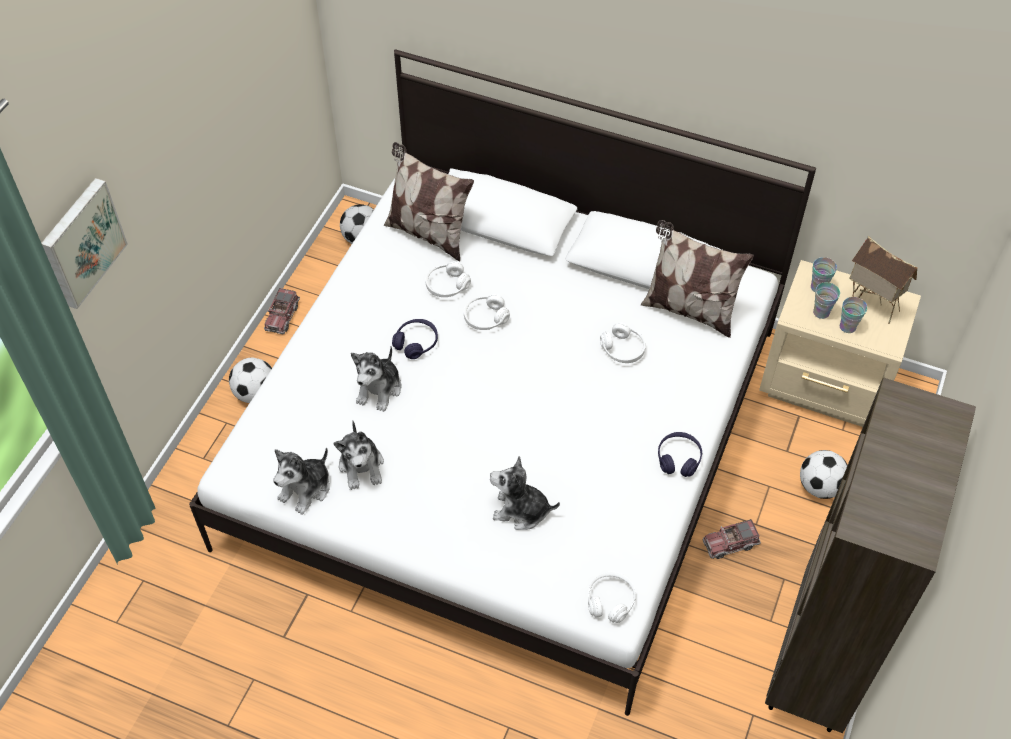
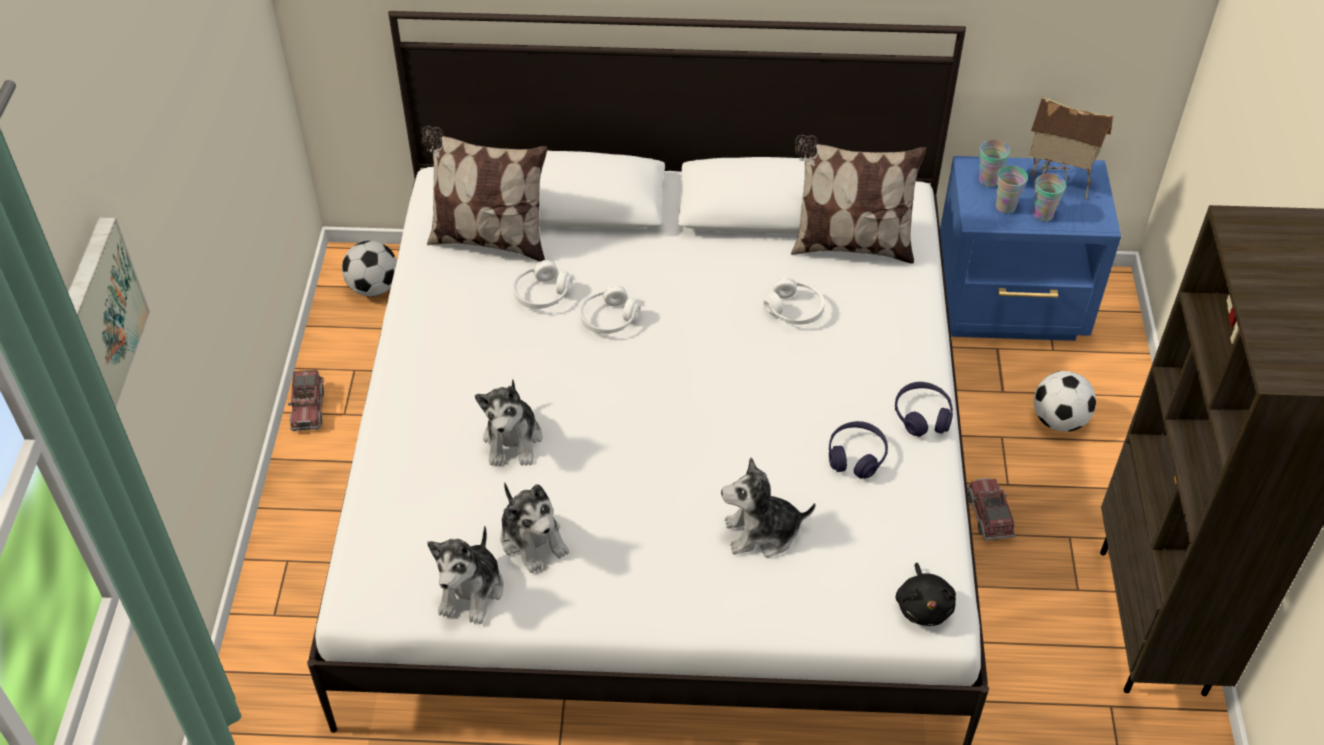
camera: 20 degrees left, 5 degrees down
(255, 393) = (312, 512): football -> none
(416, 343) = (534, 372): purple headphones -> purple headphones (856, 456)
(610, 600) = (924, 606): white headphones -> black plush toy
(730, 543) = (989, 515): toy truck -> toy truck turned 120 degrees clockwise
(825, 386) = (1011, 308): beige nightstand -> blue nightstand

